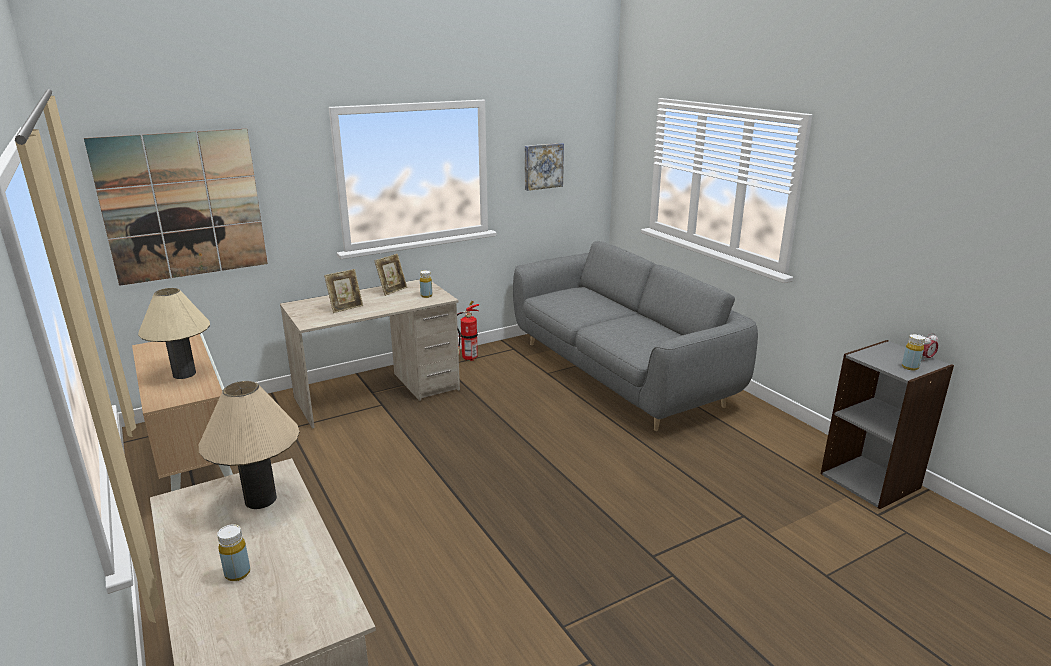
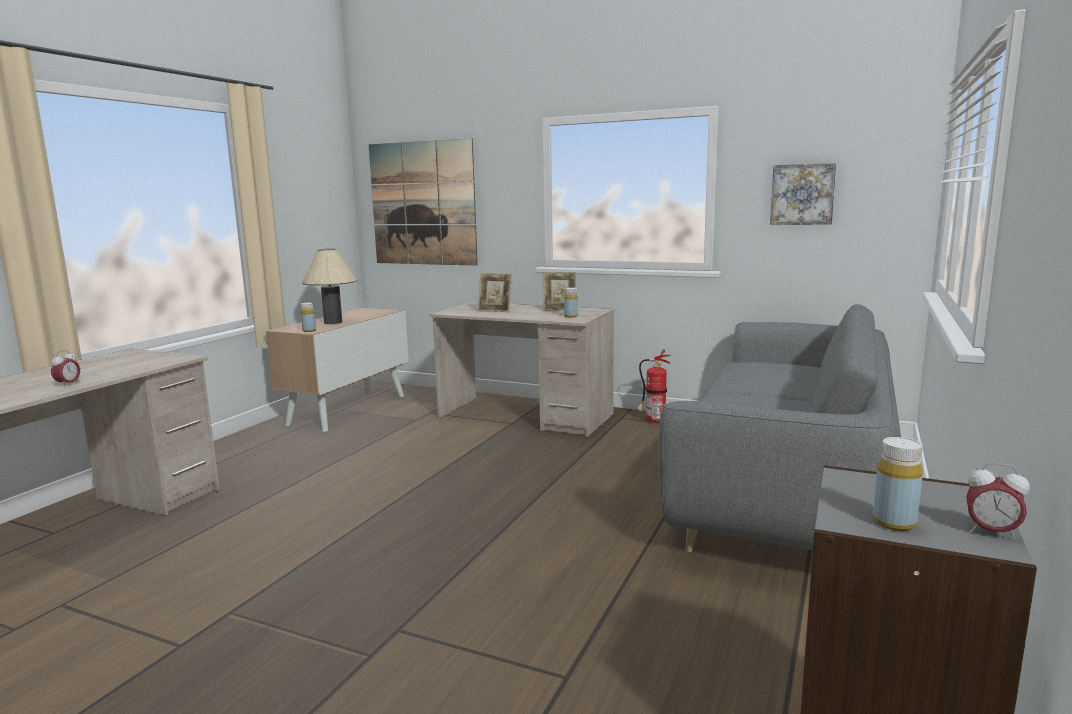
camera: 55 degrees right, 10 degrees down
(237, 573) = (34, 380): yellow bottle -> yellow bottle (309, 331)
(260, 499) = (138, 363): beige table lamp -> none
(302, 550) = (68, 384): none -> alarm clock

